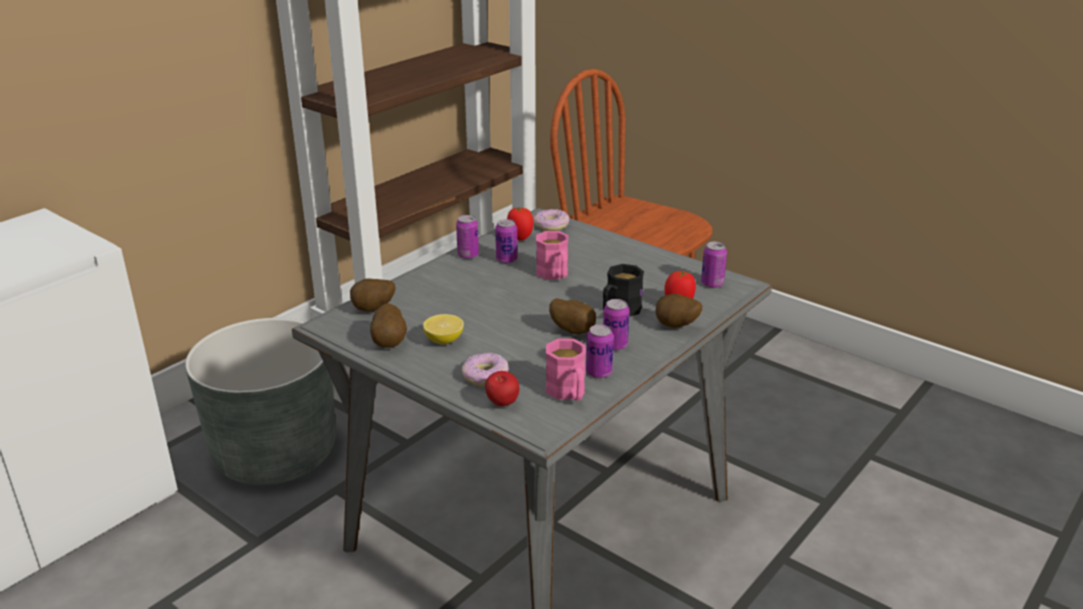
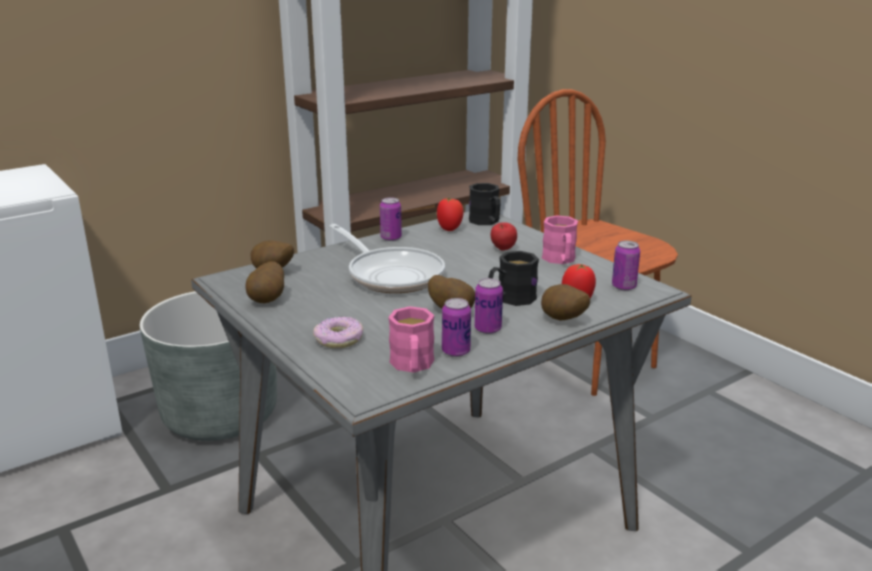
camera: 15 degrees right, 5 degrees down
(444, 340) = (320, 304): lemon -> none
(493, 298) = (391, 274): none -> frying pan
(502, 404) = (338, 367): apple -> apple (502, 250)
(506, 260) = (425, 245): can -> none
(551, 225) = (486, 222): donut -> black mug
(554, 275) = (464, 262): pink mug -> pink mug (560, 260)

